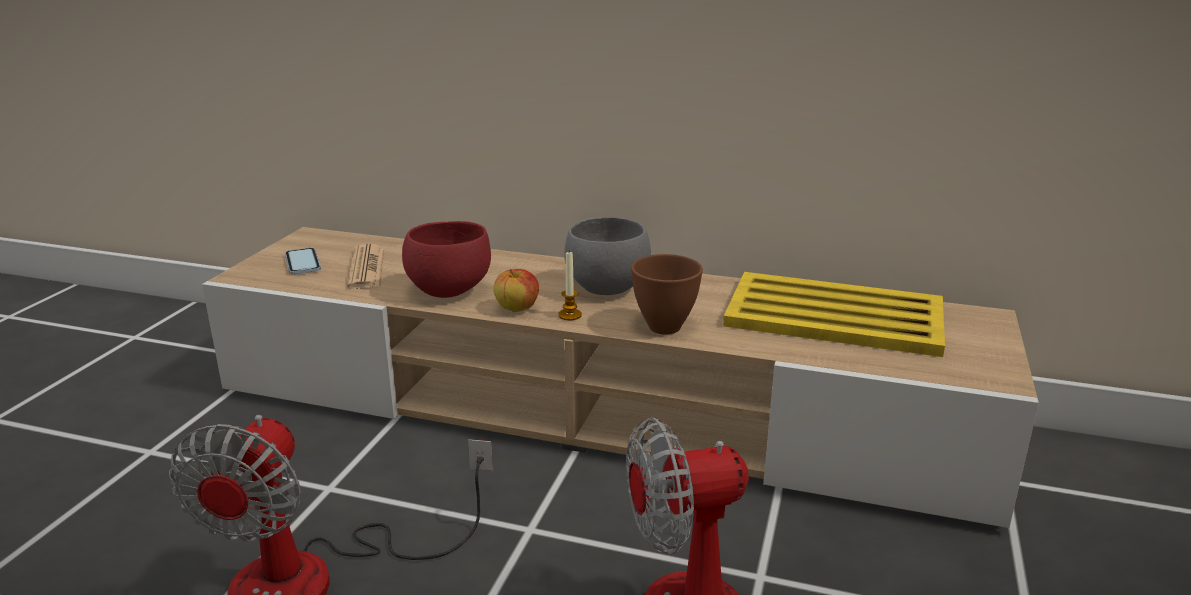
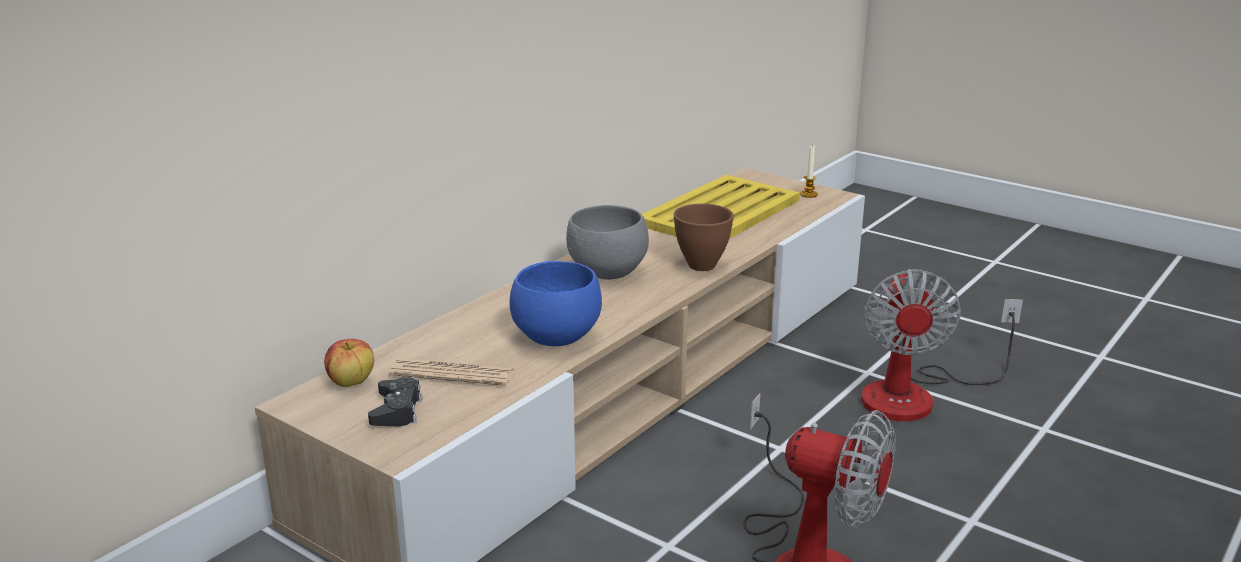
camera: 70 degrees left, 0 degrees up
(303, 263) = (397, 410): phone -> black game controller
(448, 290) = (554, 338): red bowl -> blue bowl
(517, 309) = (623, 313): apple -> apple (351, 382)
(570, 315) = (653, 294): candle -> candle (808, 194)

